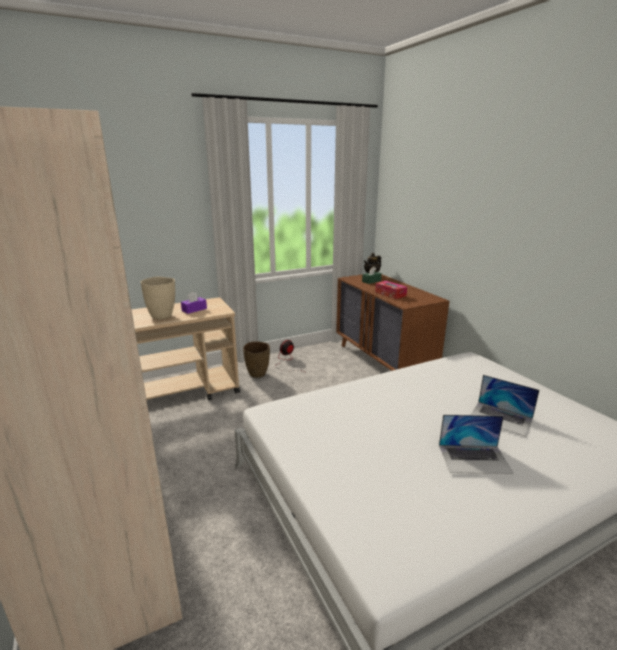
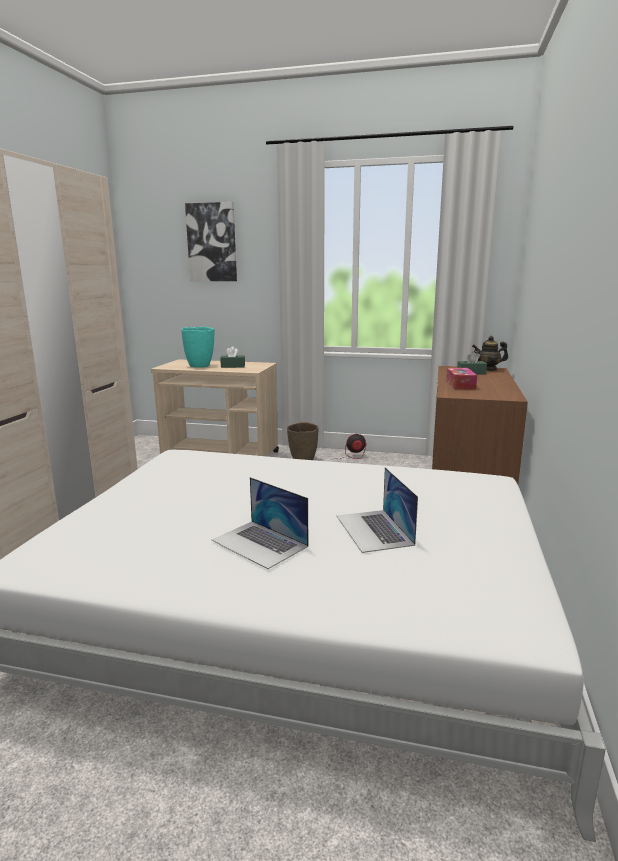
camera: 40 degrees right, 5 degrees down
(132, 189) = (212, 242): none -> picture
(162, 316) = (200, 366): beige vase -> turquoise vase
(194, 309) = (233, 366): purple tissue box -> green tissue box

